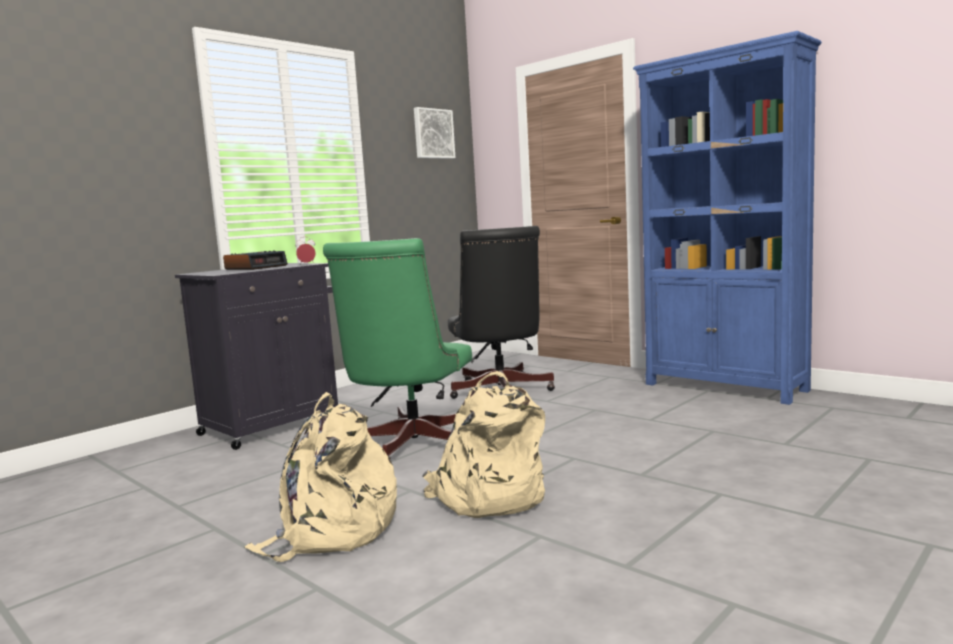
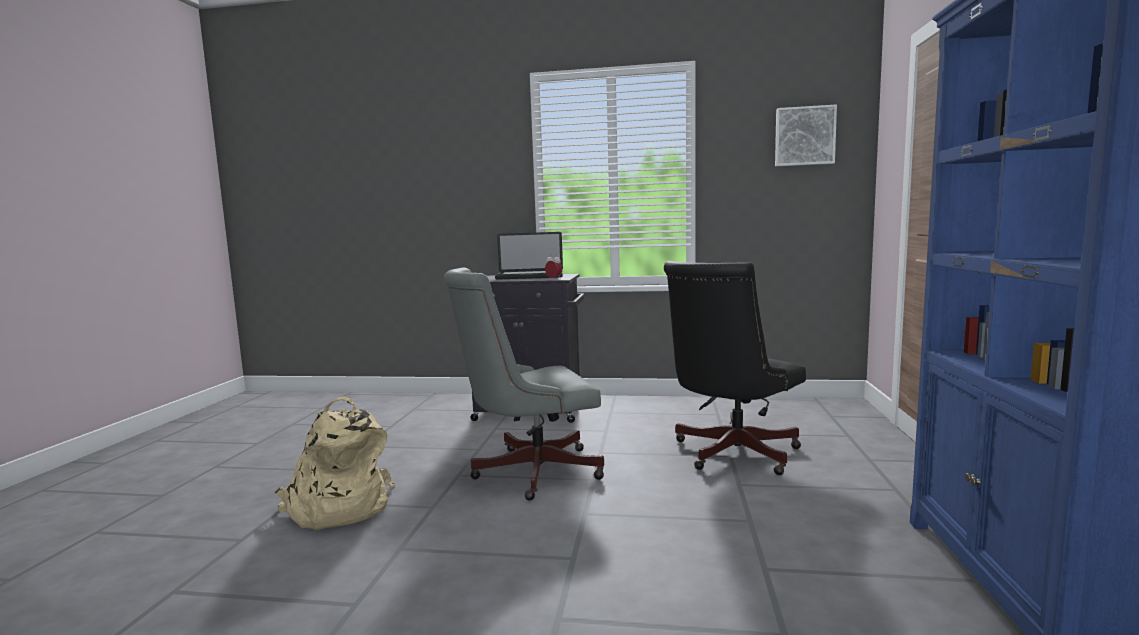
camera: 55 degrees right, 0 degrees up
(256, 267) = (530, 276): alarm clock -> laptop
(409, 448) = (528, 471): green office chair -> grey office chair
(488, 497) = (435, 546): beige backpack -> none

